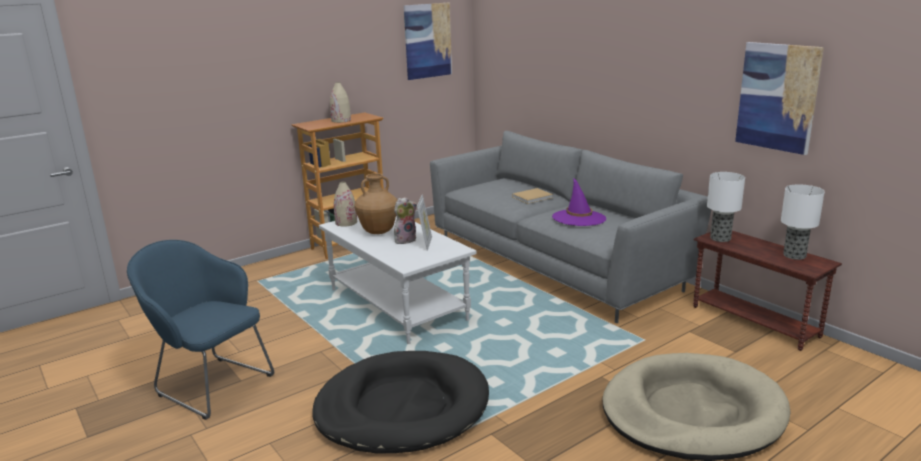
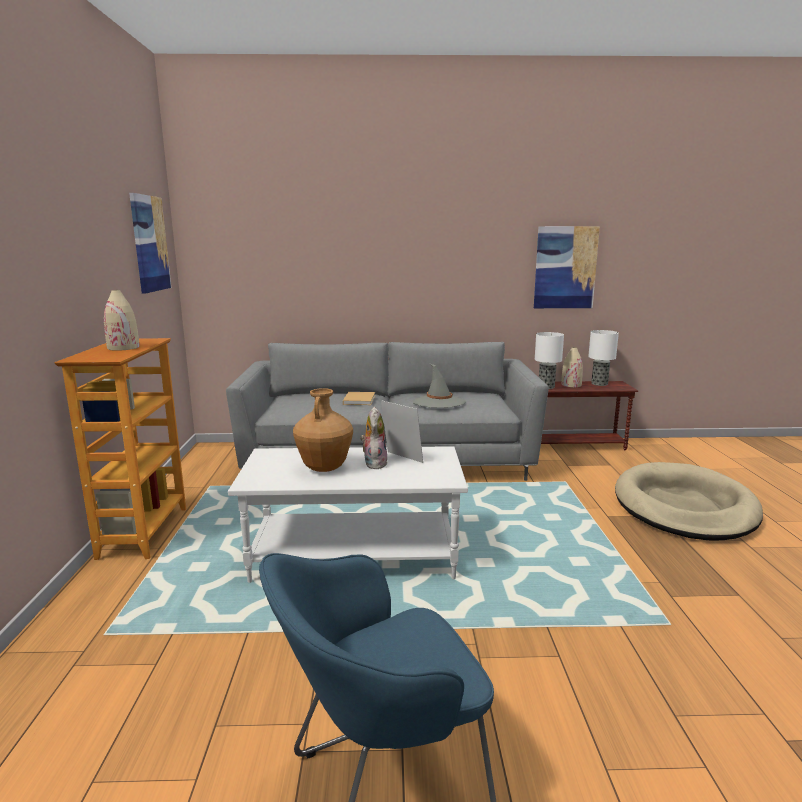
camera: 55 degrees left, 5 degrees down
(346, 222) = (257, 475): beige vase -> beige vase (571, 385)
(402, 407) = (588, 629): black dog bed -> none
(579, 218) = (439, 402): purple hat -> grey hat

